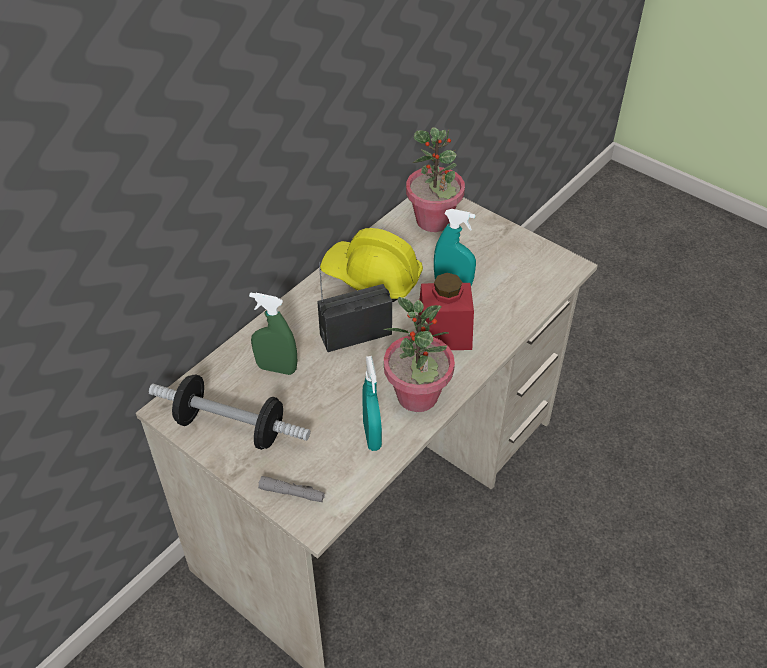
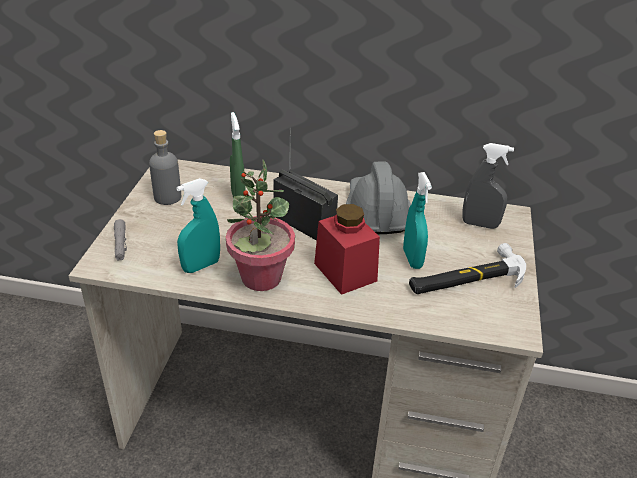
camera: 60 degrees right, 10 degrees down
(231, 427) = (167, 197): dumbbell -> grey bottle
(371, 277) = (376, 212): yellow hard hat -> grey hard hat
(433, 221) = (480, 224): potted plant -> grey spray bottle
(497, 264) = (466, 278): none -> hammer

